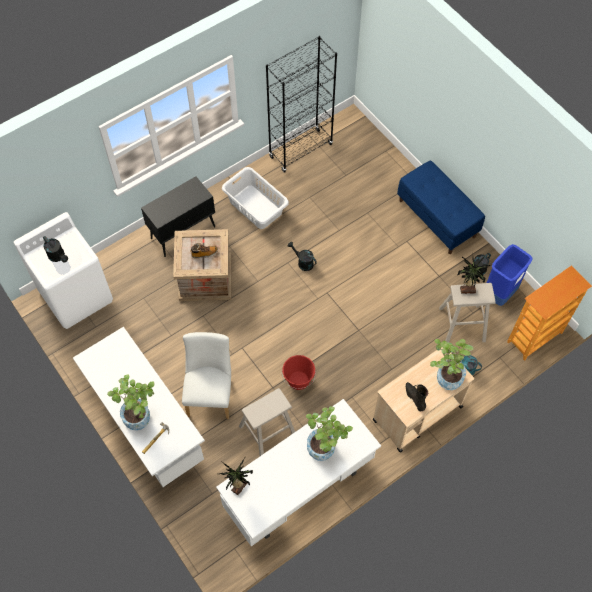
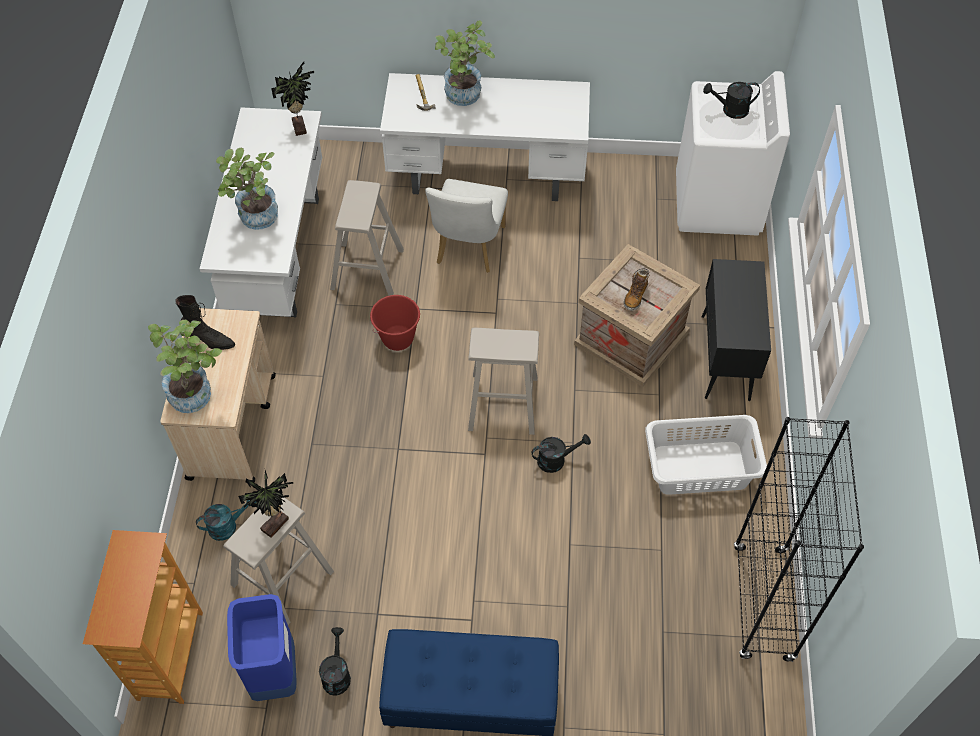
camera: 130 degrees right, 5 degrees down
(210, 393) = (468, 249): white chair -> white chair turned 60 degrees clockwise
(293, 305) = (503, 403): none -> beige stool

